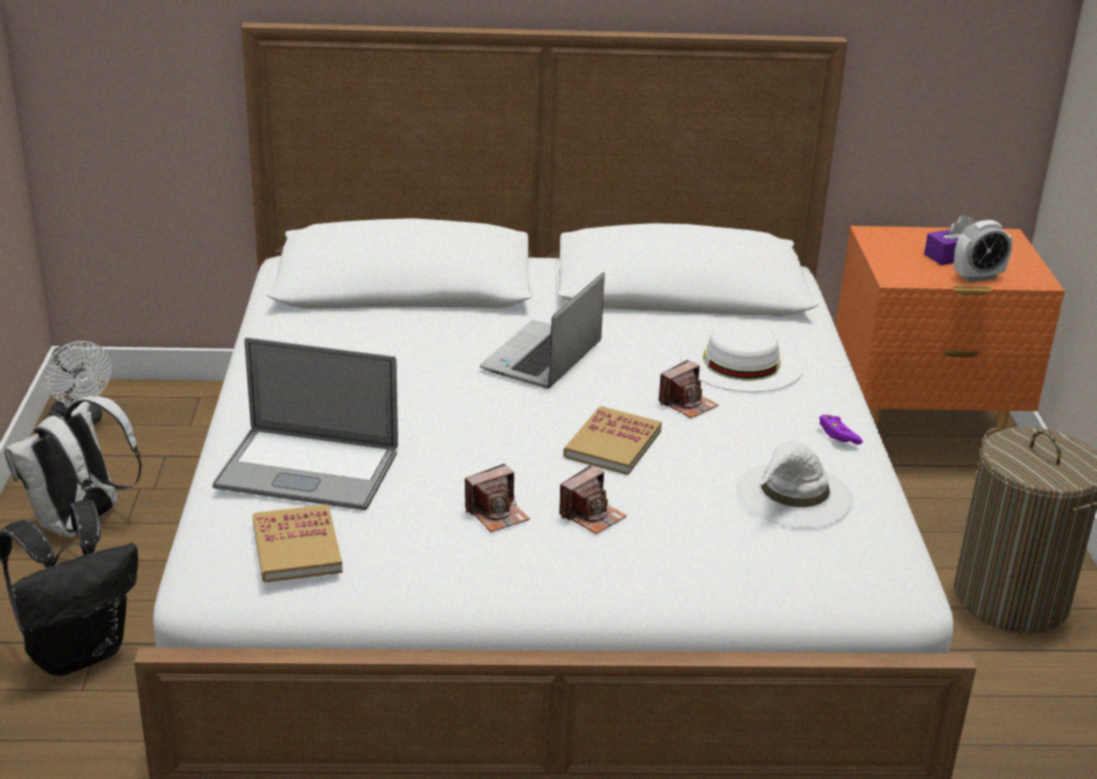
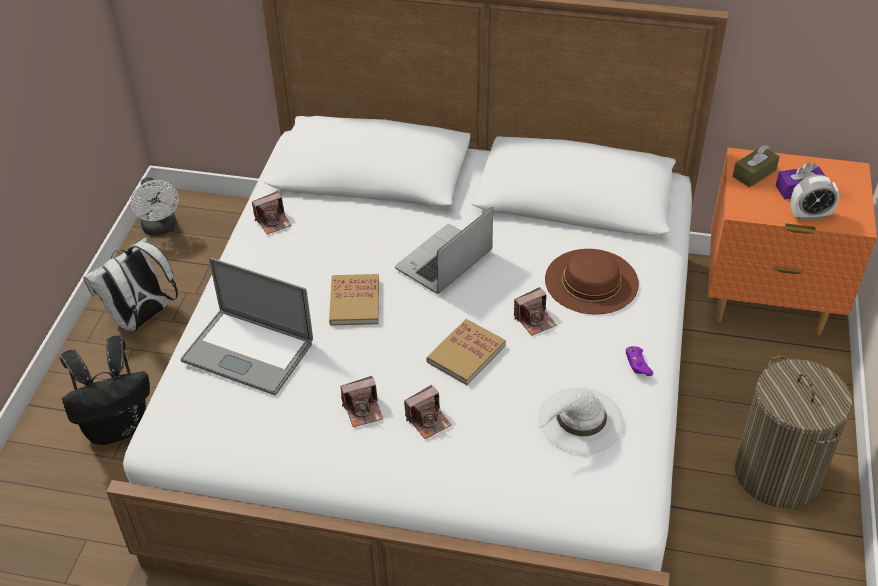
camera: 15 degrees right, 15 degrees up
(291, 338) = (273, 221): none -> camera
(296, 547) = (221, 422): book -> book (354, 302)
(741, 361) = (591, 281): white hat -> brown hat
(893, 245) = (754, 173): none -> brown tissue box

